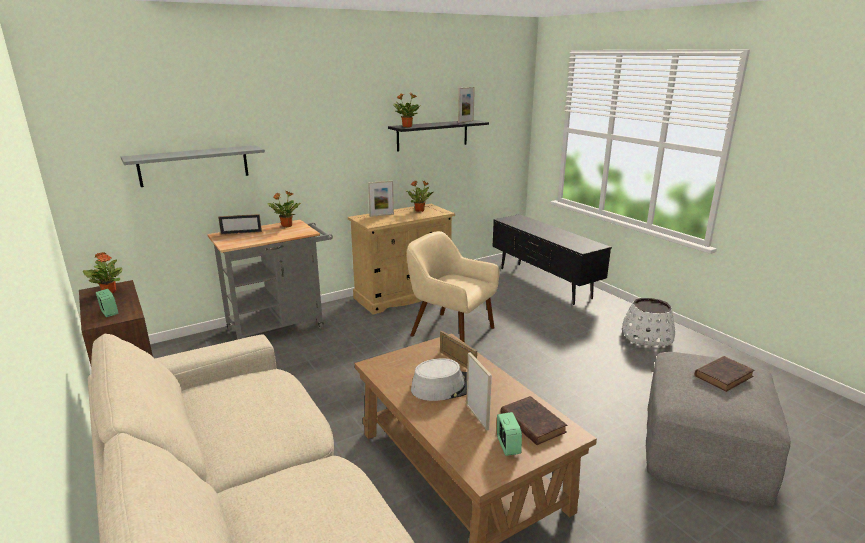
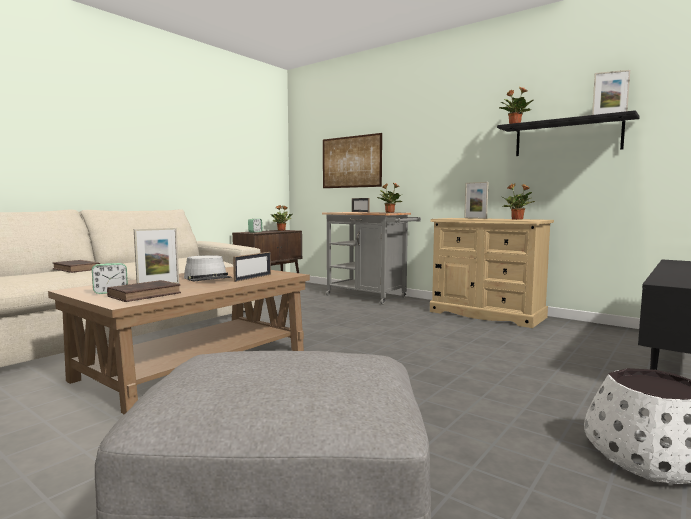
camera: 70 degrees right, 15 degrees down
(194, 165) = (351, 162): grey shelf -> picture
(451, 332) = (438, 337): beige armchair -> none
(724, 376) = (296, 370): brown book -> brown book (77, 269)

